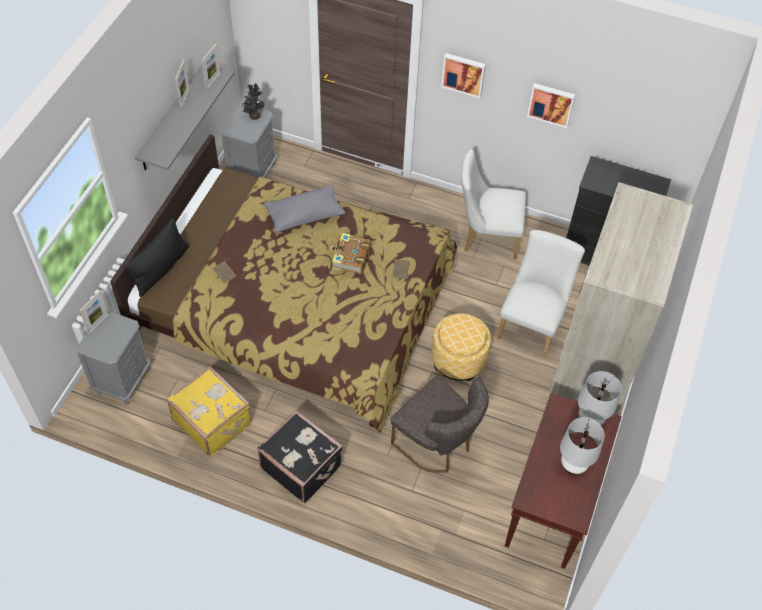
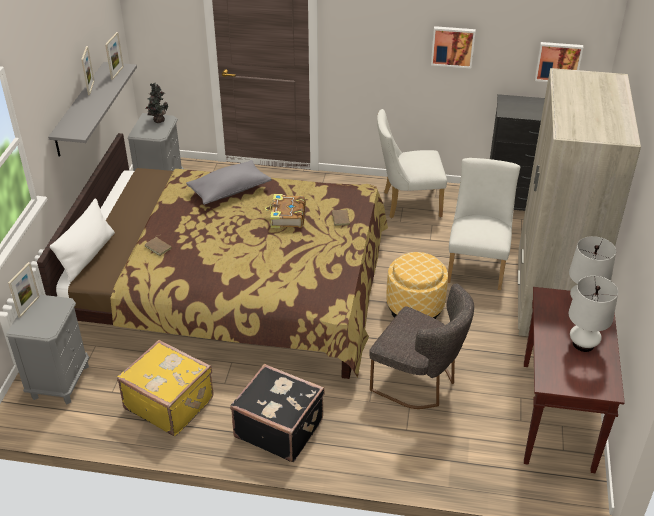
camera: 10 degrees left, 15 degrees down
(161, 269) = (88, 255): black pillow -> white pillow
(463, 74) = (363, 34): picture -> picture (558, 62)

